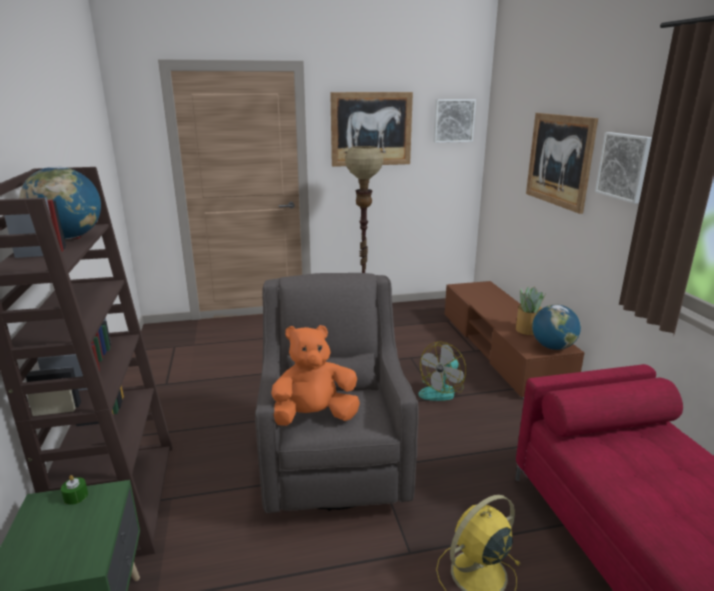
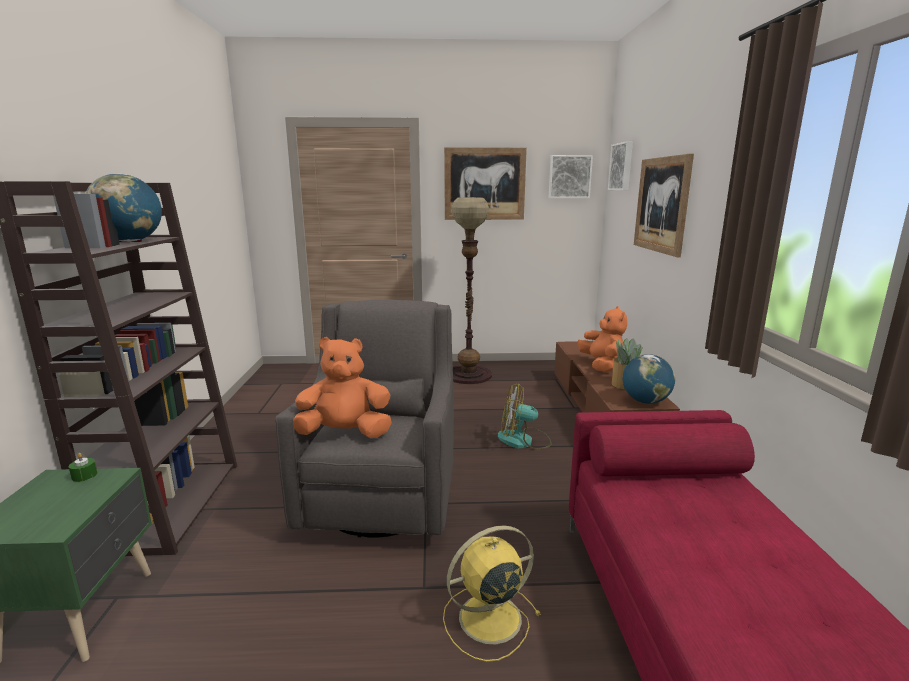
camera: 10 degrees right, 5 degrees down
(442, 390) = (523, 440): fan -> fan turned 45 degrees clockwise
(499, 310) = (601, 365): none -> orange plush toy
(625, 166) = (716, 199): picture -> picture (622, 166)

